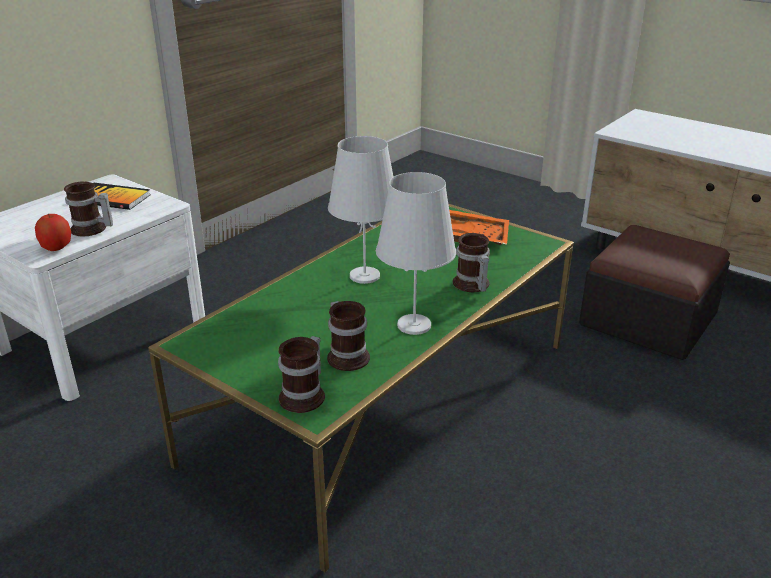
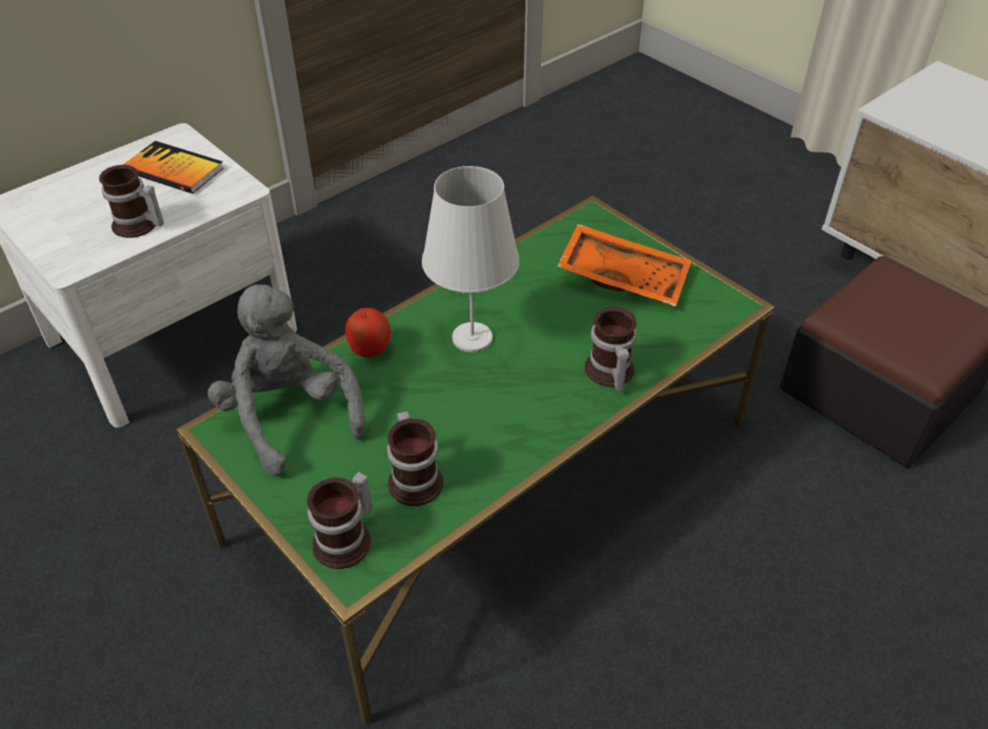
camera: 10 degrees right, 15 degrees up
(56, 247) = (90, 255): apple -> apple (370, 349)
(237, 330) = (289, 416): none -> grey plush toy
(414, 324) = (514, 435): white table lamp -> none

